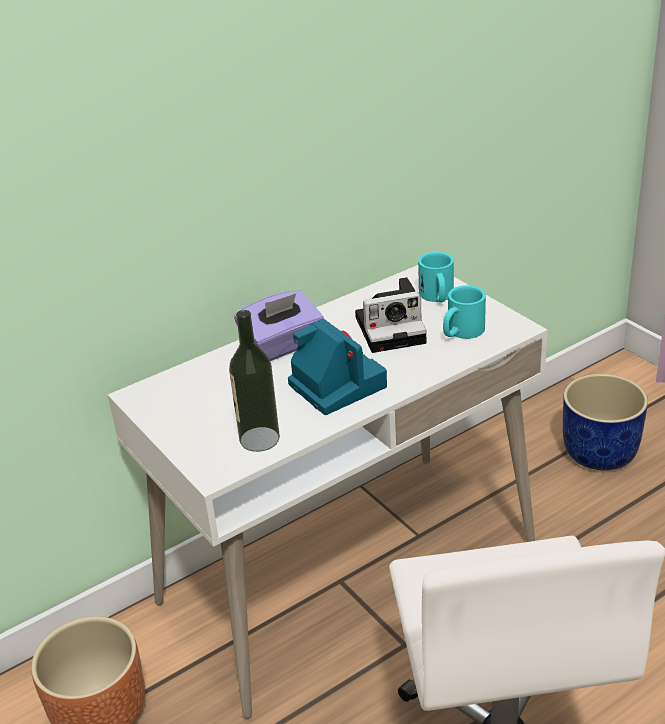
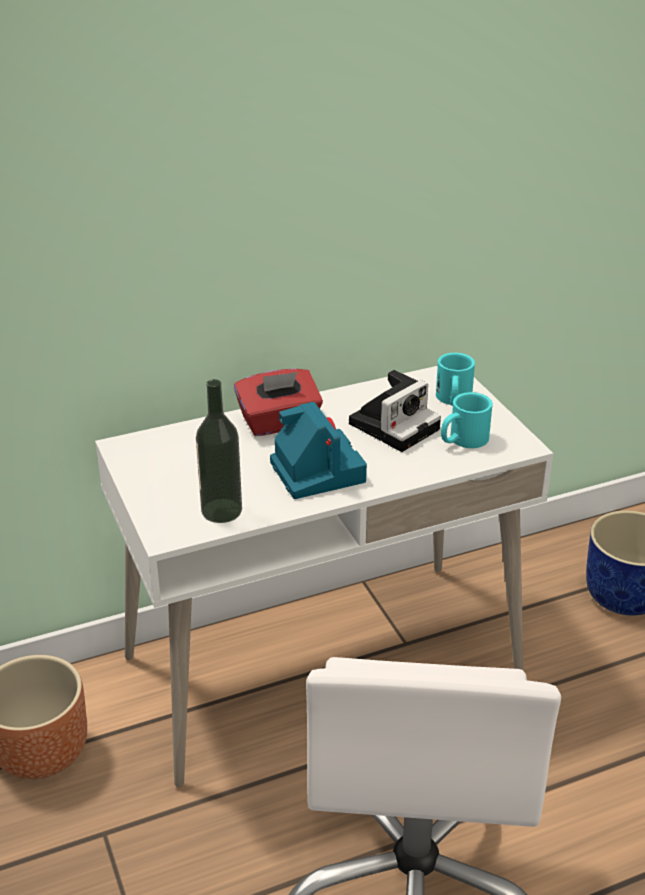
camera: 10 degrees right, 0 degrees up
(282, 346) = (279, 423): purple tissue box -> red tissue box
(393, 329) = (395, 425): camera -> camera turned 45 degrees counterclockwise

